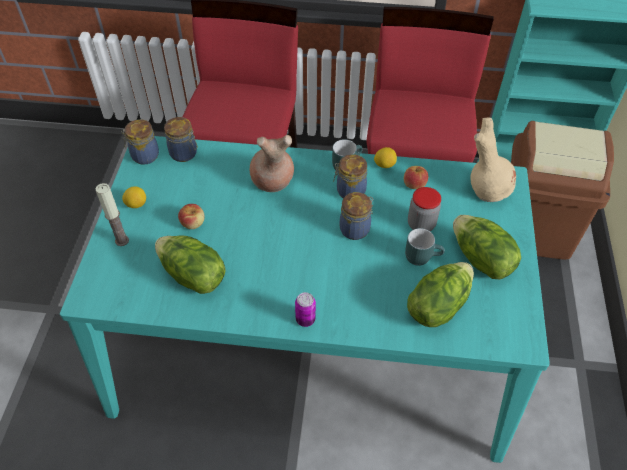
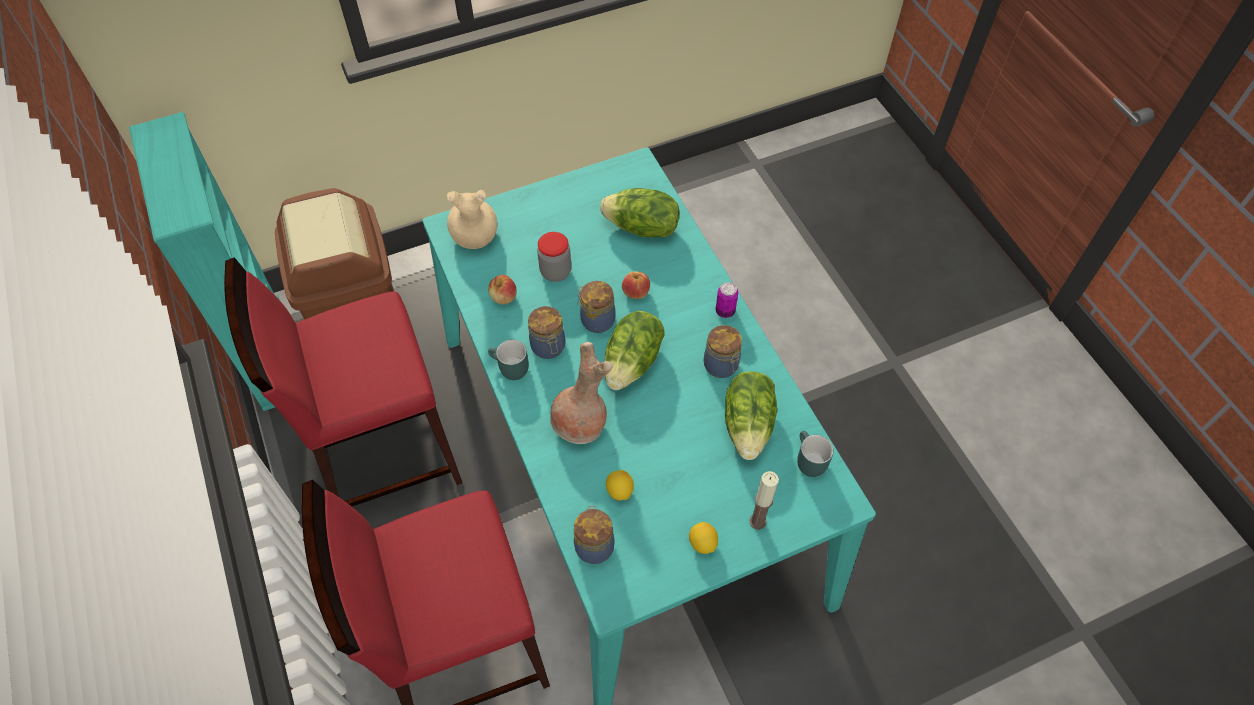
camera: 120 degrees left, 5 degrees up
(144, 156) = (626, 591): jar -> jar (721, 366)
(193, 223) = (687, 467): apple -> apple (635, 292)
(384, 165) = (489, 333): lemon -> lemon (619, 491)
(422, 255) = (594, 257): turquoise mug -> turquoise mug (807, 461)
(480, 259) = (570, 216): lettuce -> lettuce (633, 362)

